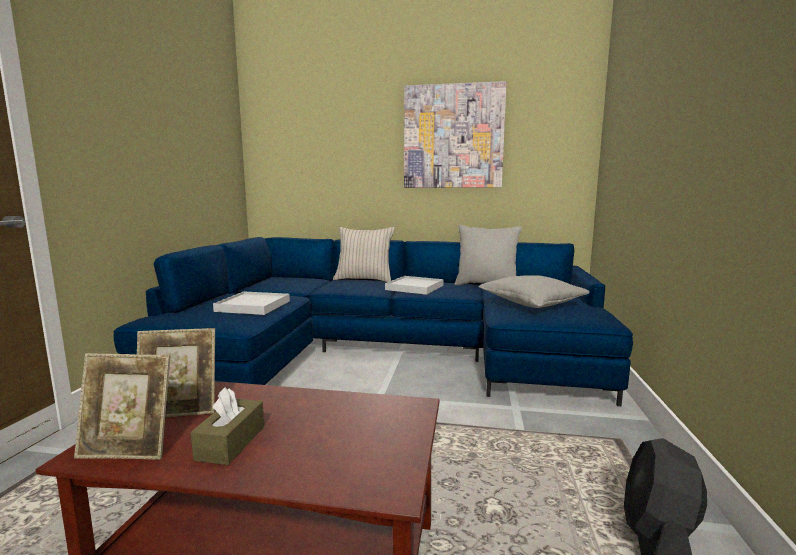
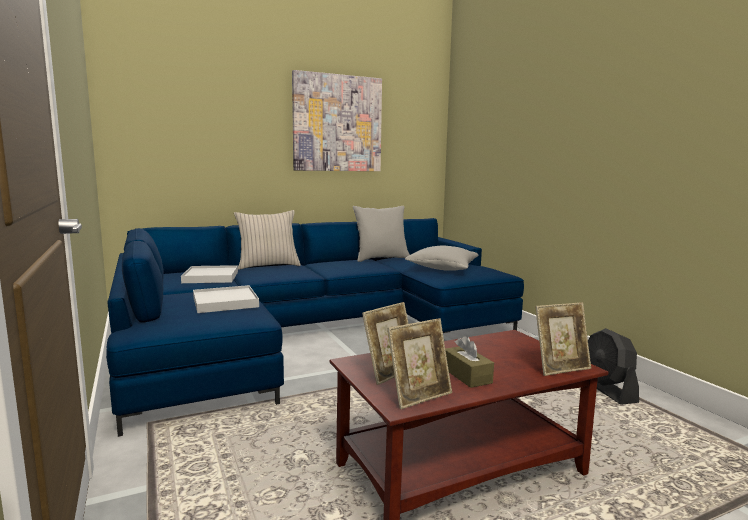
camera: 35 degrees left, 0 degrees up
(359, 479) = (560, 368): none -> picture frame
(415, 288) = (332, 267): white tray -> white tray (211, 277)

